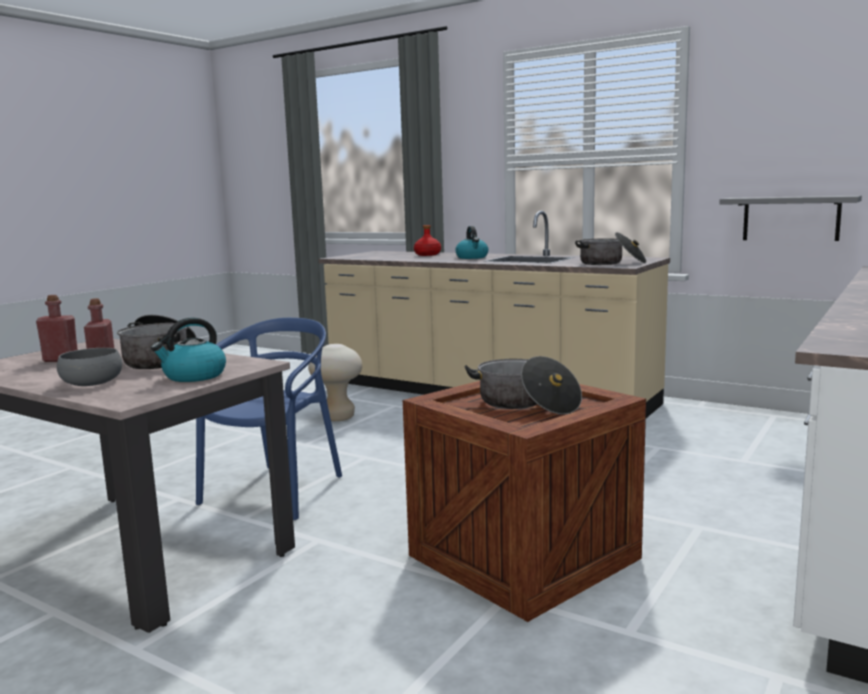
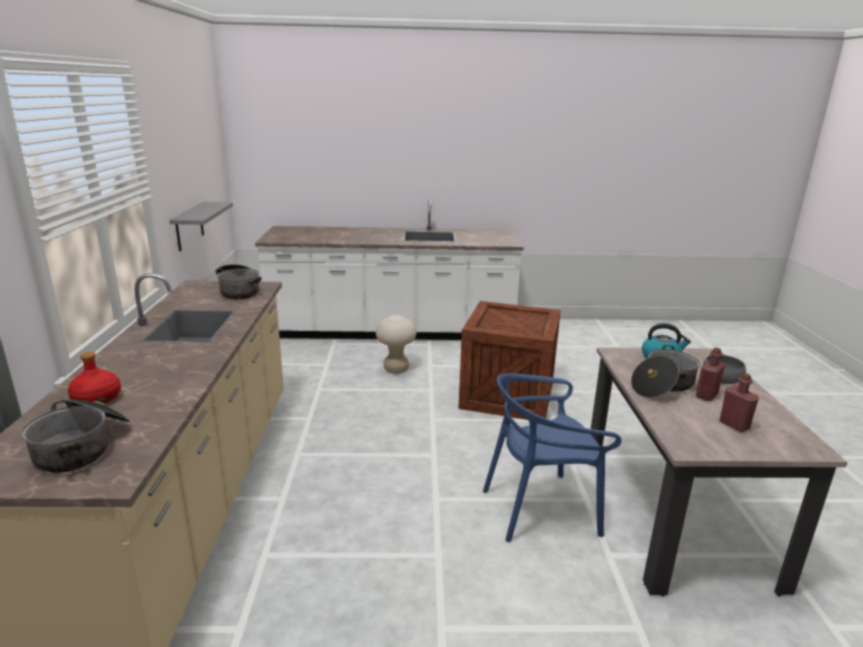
camera: 125 degrees left, 10 degrees up
(338, 418) = (338, 578): beige stool -> beige stool (396, 369)
(472, 257) = (161, 356): kettle -> none
(526, 404) = (512, 321): cooking pot -> cooking pot (83, 446)

